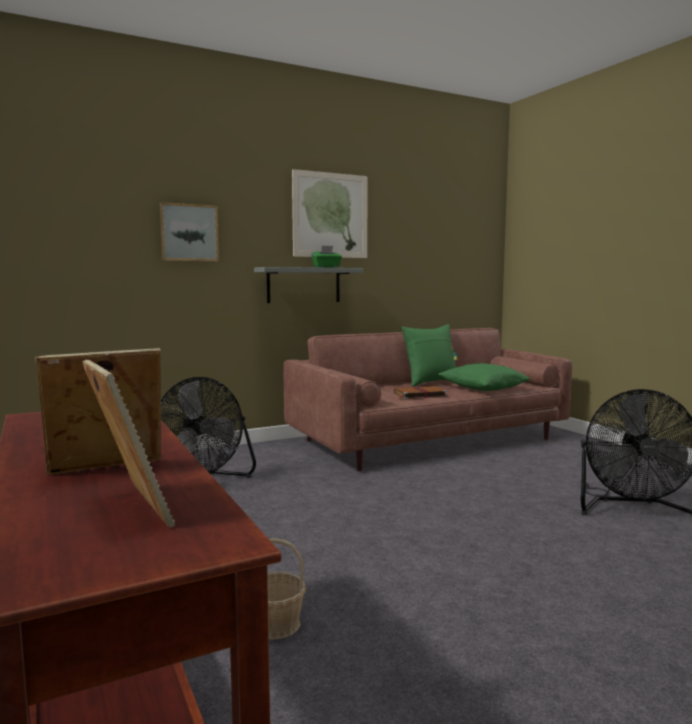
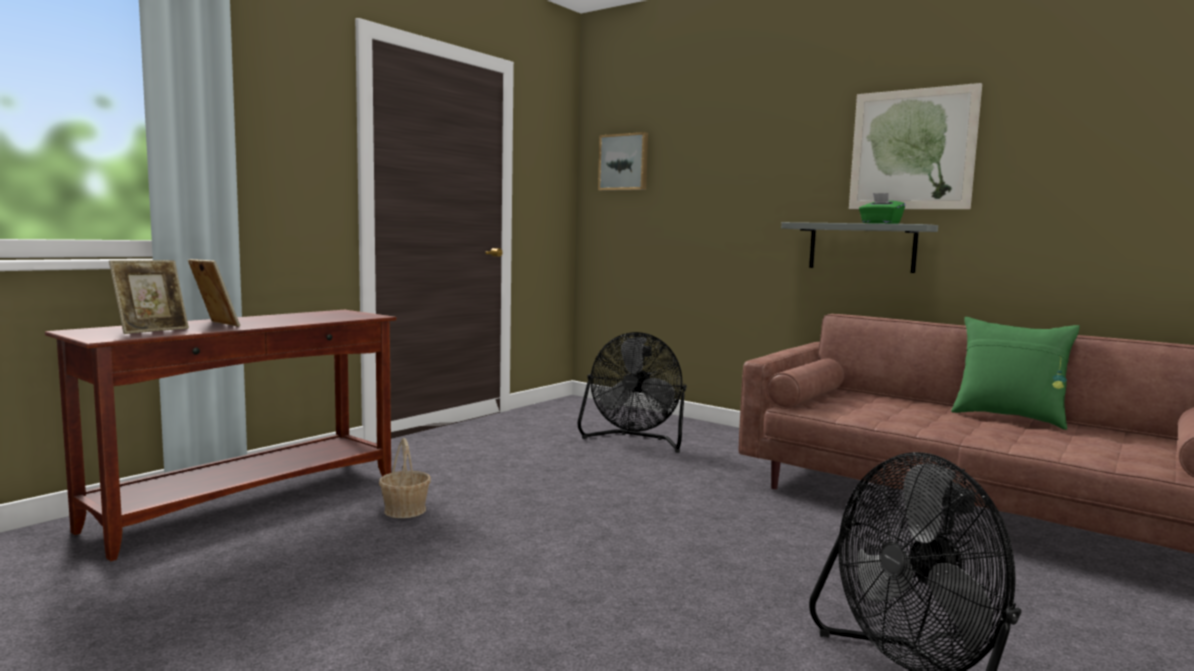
camera: 65 degrees right, 0 degrees up
(189, 233) = (729, 185): picture -> picture (624, 162)
(419, 394) = (901, 417): brown book -> none
(483, 389) = (1045, 443): green pillow -> none

